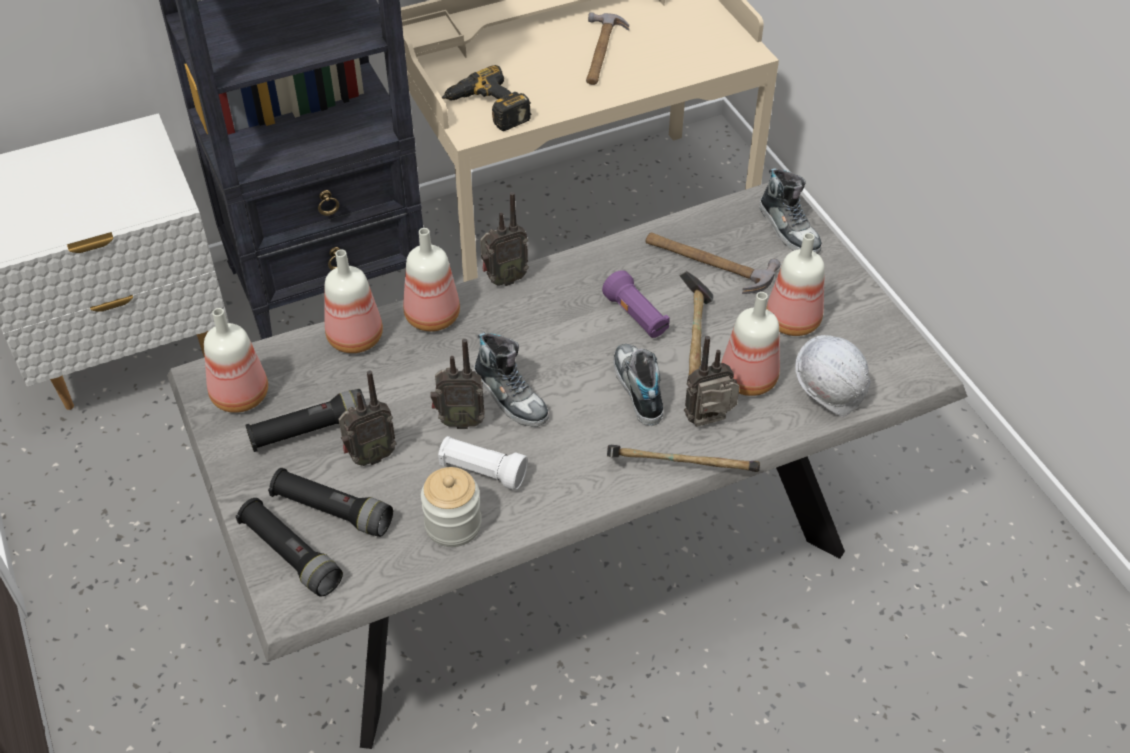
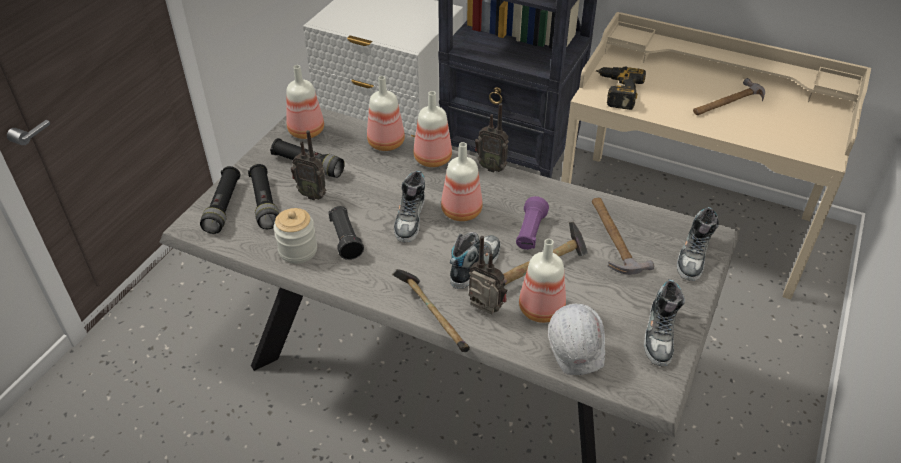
camera: 50 degrees right, 5 degrees down
(459, 420) = (372, 211): radio -> none
(482, 471) = (345, 239): white flashlight -> black flashlight
(791, 322) = (615, 302): bottle -> bottle (460, 211)
(859, 320) = (660, 335): none -> shoe

